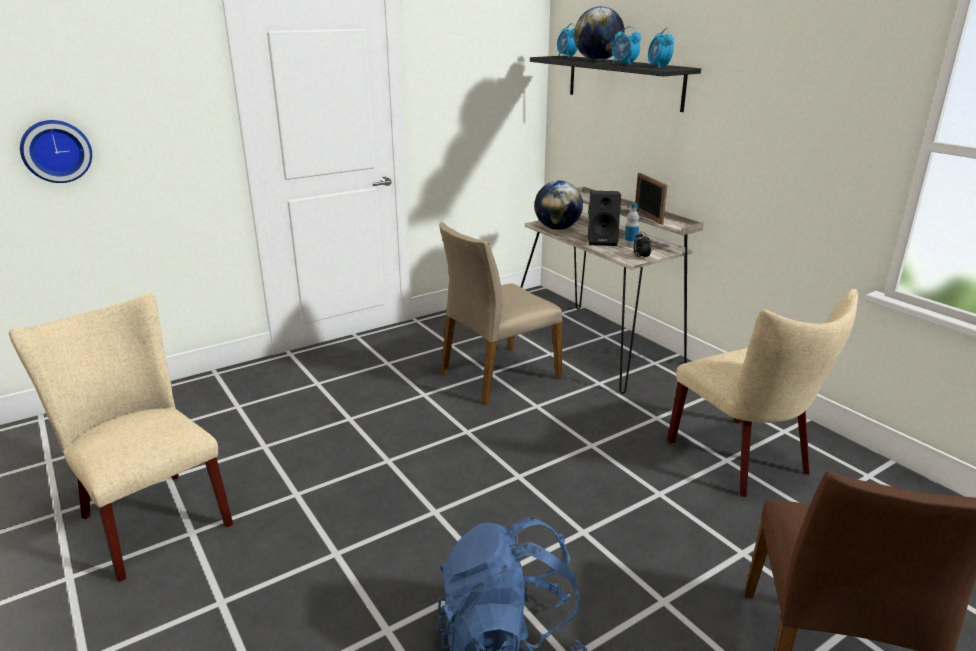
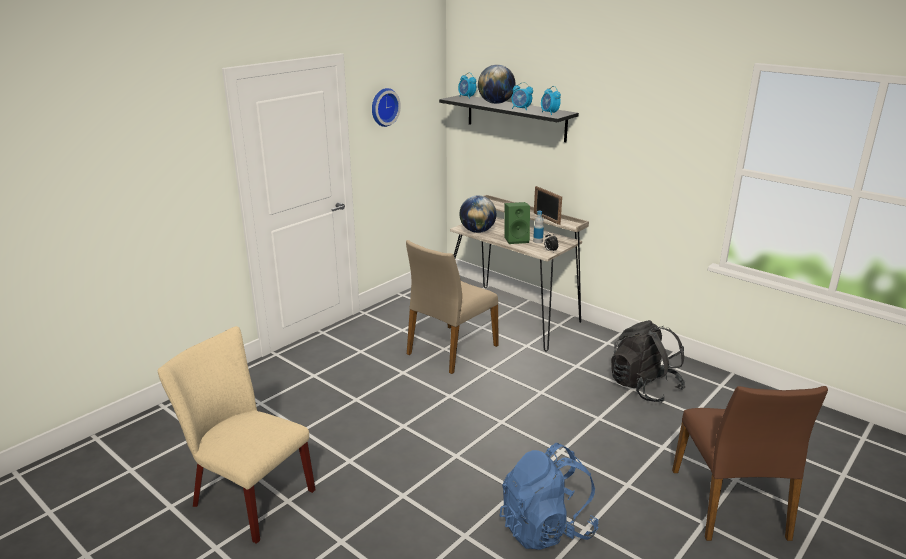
camera: 15 degrees left, 0 degrees up
(56, 151) = (108, 217): wall clock -> wall clock (383, 107)
(603, 241) = (516, 239): black speaker -> green speaker
(745, 460) = (644, 387): beige chair -> black backpack

